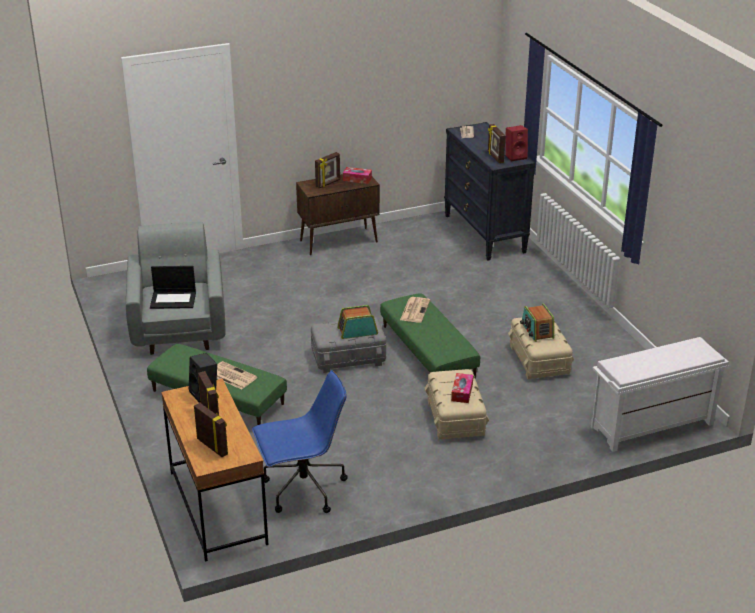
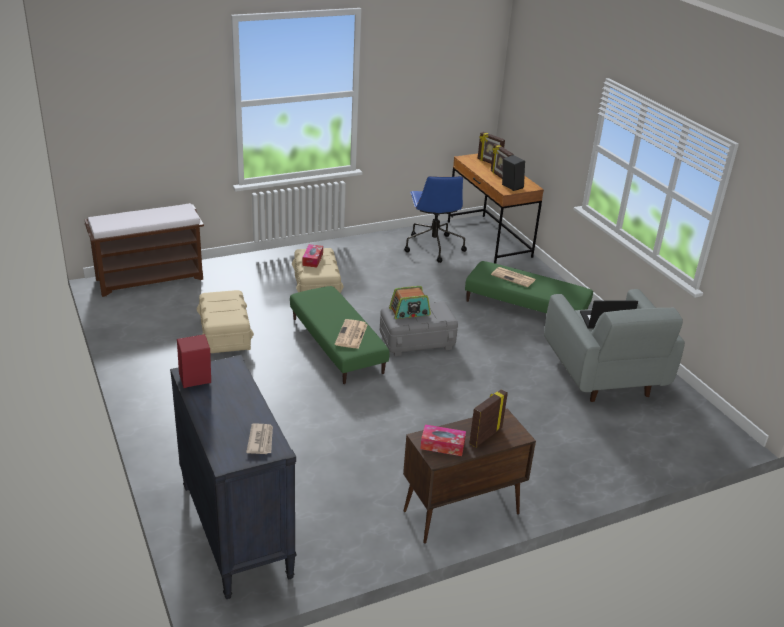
camera: 175 degrees right, 0 degrees up
(302, 490) = (433, 247): blue office chair -> blue office chair turned 75 degrees counterclockwise
(495, 157) = (228, 380): picture frame -> none
(537, 331) = (227, 309): radio -> none
(651, 426) = (150, 278): white bench -> brown bench

